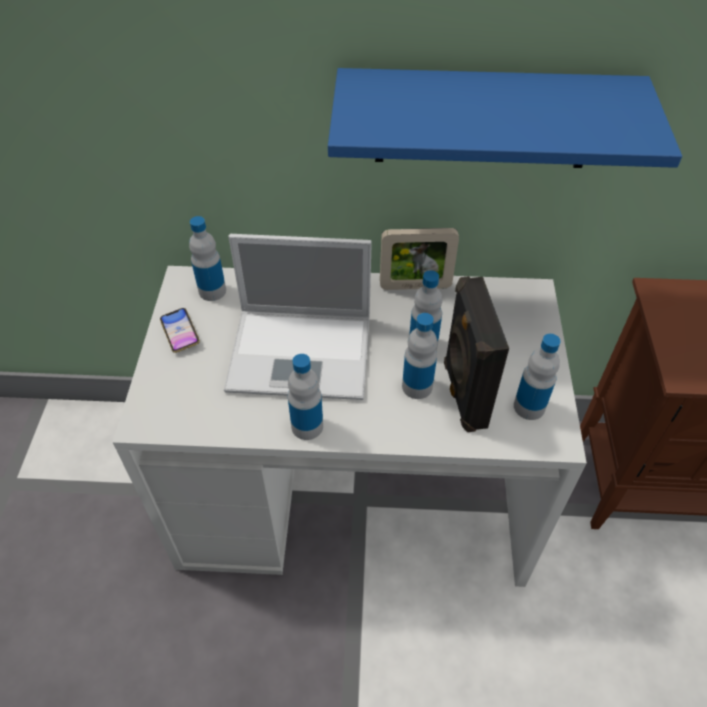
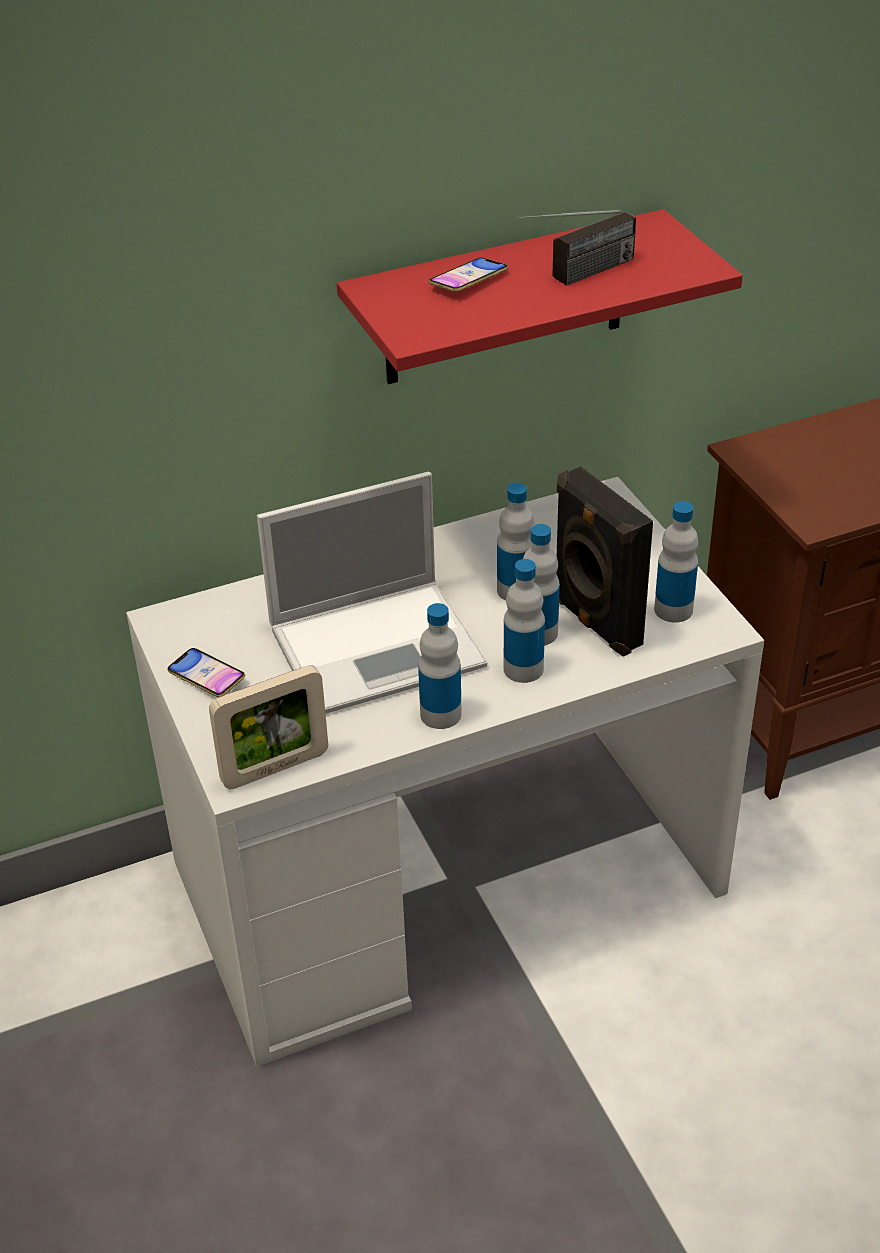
camera: 25 degrees left, 10 degrees down
(212, 291) = (211, 620): bottle -> bottle (523, 669)
(415, 286) = (464, 533): picture frame -> picture frame (275, 768)
(438, 94) = (468, 280): none -> phone
(484, 119) = (504, 300): blue shelf -> red shelf
(529, 115) = (576, 276): none -> radio

